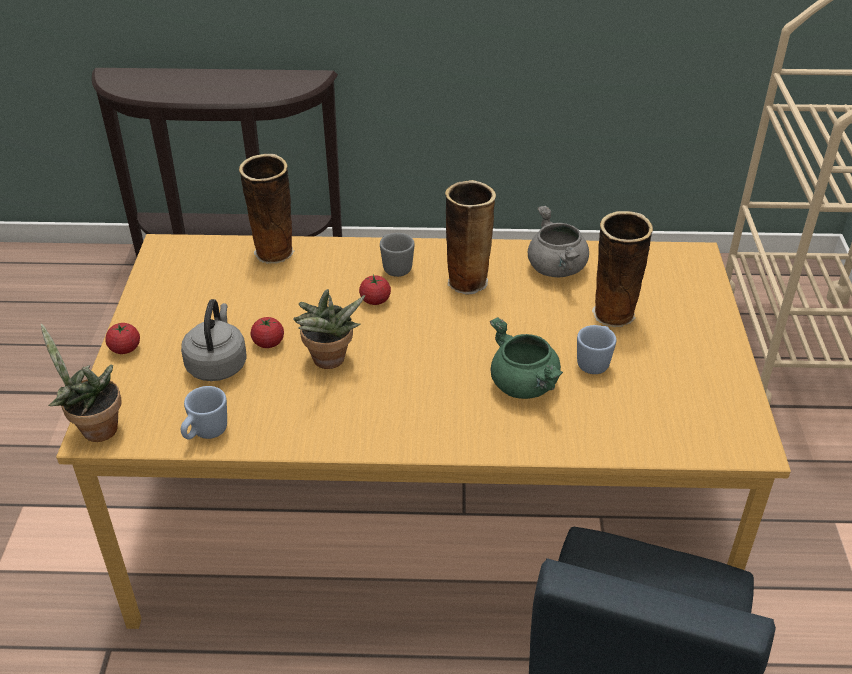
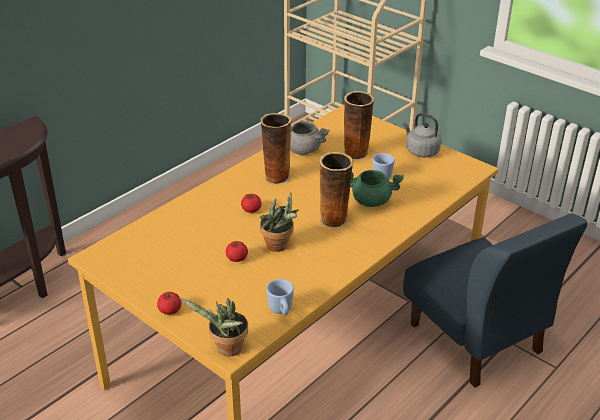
camera: 50 degrees left, 5 degrees down
(217, 364) = (230, 283): grey kettle -> grey kettle (420, 151)
(273, 253) = (161, 222): vase -> vase (334, 220)
(395, 267) = (233, 191): grey mug -> none

